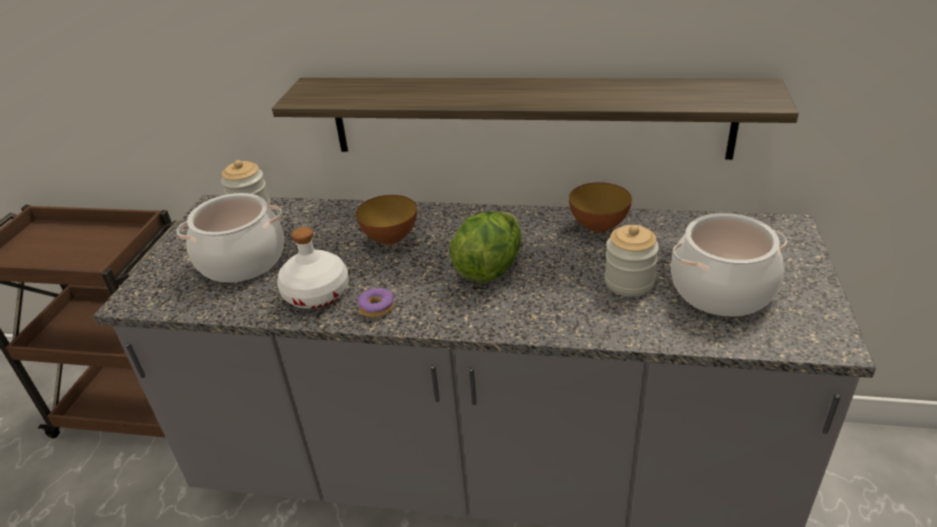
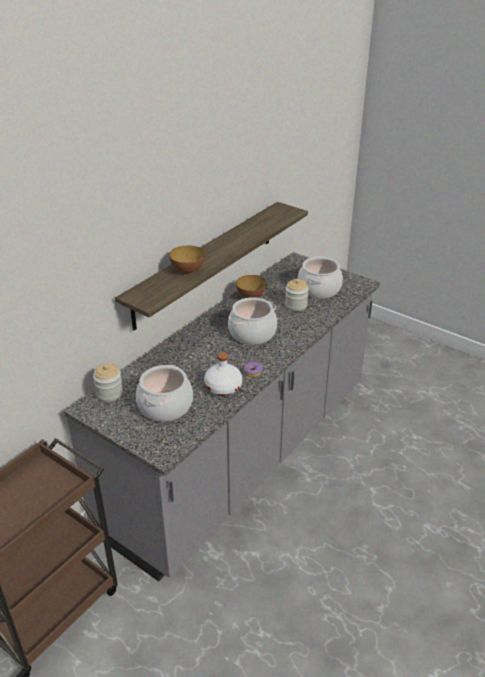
camera: 65 degrees left, 0 degrees up
(390, 239) = (198, 353): bowl -> bowl (188, 271)
(489, 267) = (252, 333): lettuce -> cooking pot

